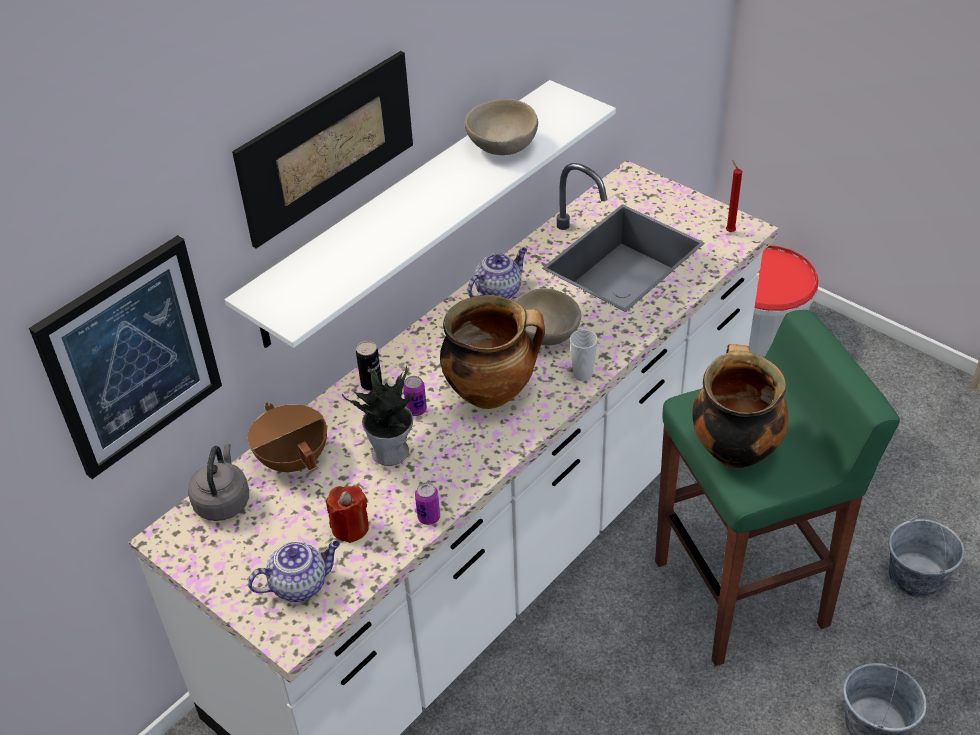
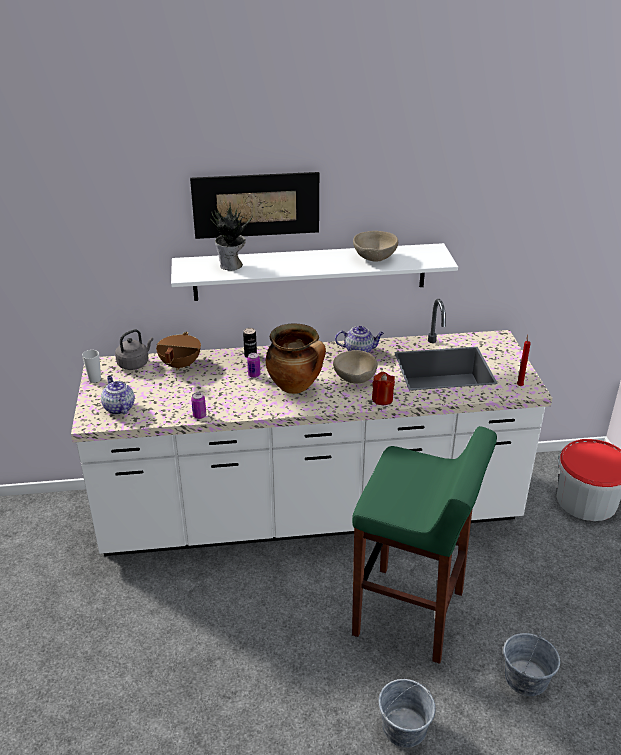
camera: 40 degrees right, 10 degrees down
(131, 357) = (108, 259): picture -> none
(300, 584) = (118, 408): teapot -> teapot turned 135 degrees counterclockwise
(350, 527) = (165, 400): red candle -> red candle (382, 399)
(392, 452) = (221, 384): potted plant -> potted plant (231, 265)
(582, 374) = (348, 403): cup -> cup (95, 379)
(733, 449) = (391, 484): cooking pot -> none

